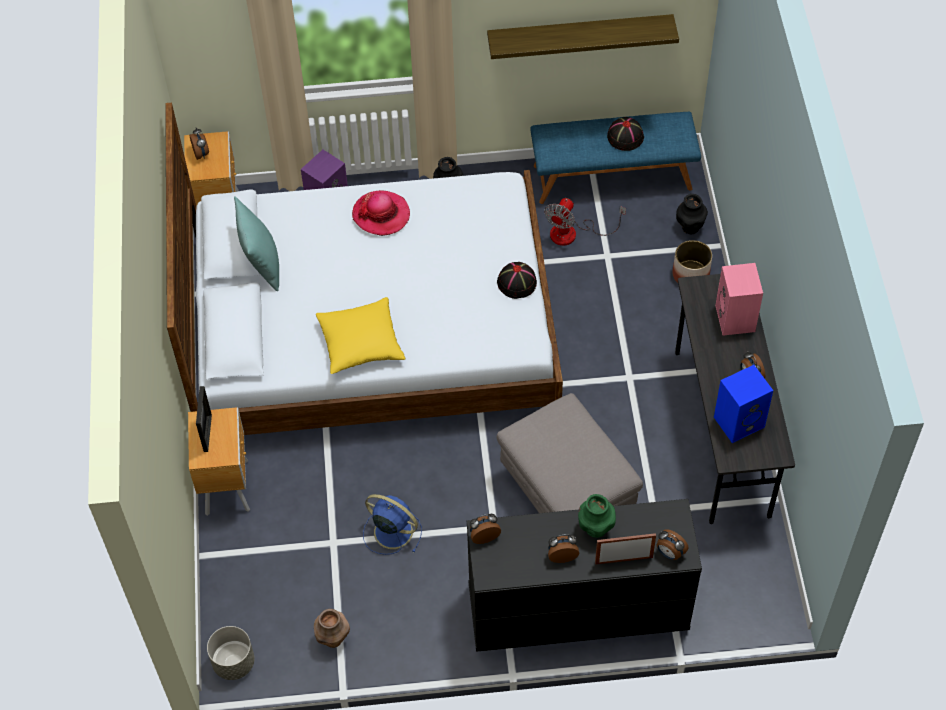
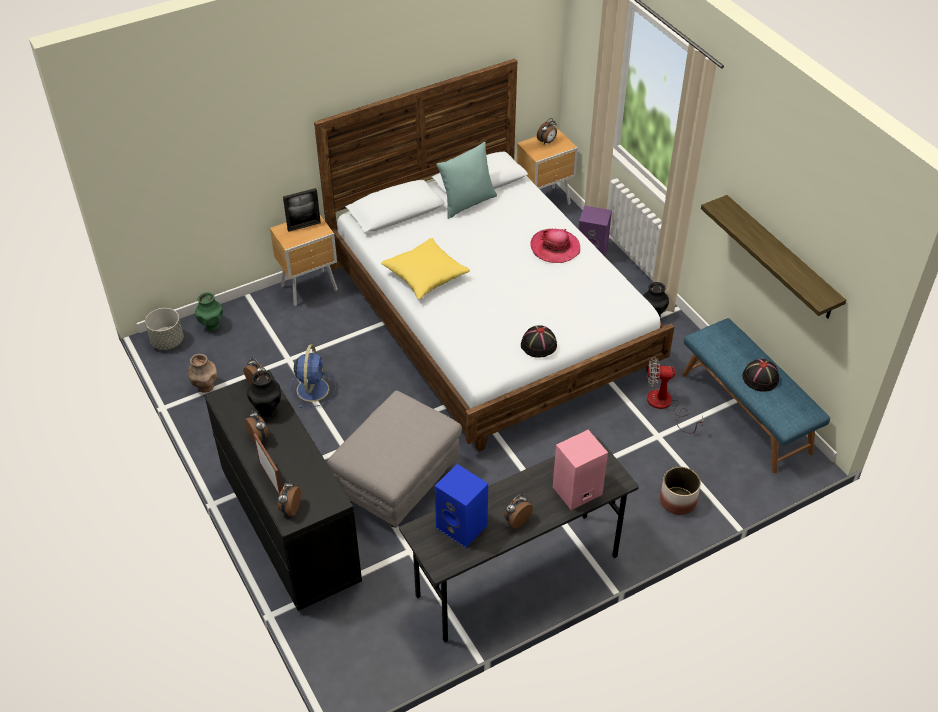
camera: 65 degrees right, 10 degrees down
(595, 529) = (293, 451): green vase -> green vase (212, 326)
(690, 228) = (729, 485): black vase -> black vase (267, 410)

